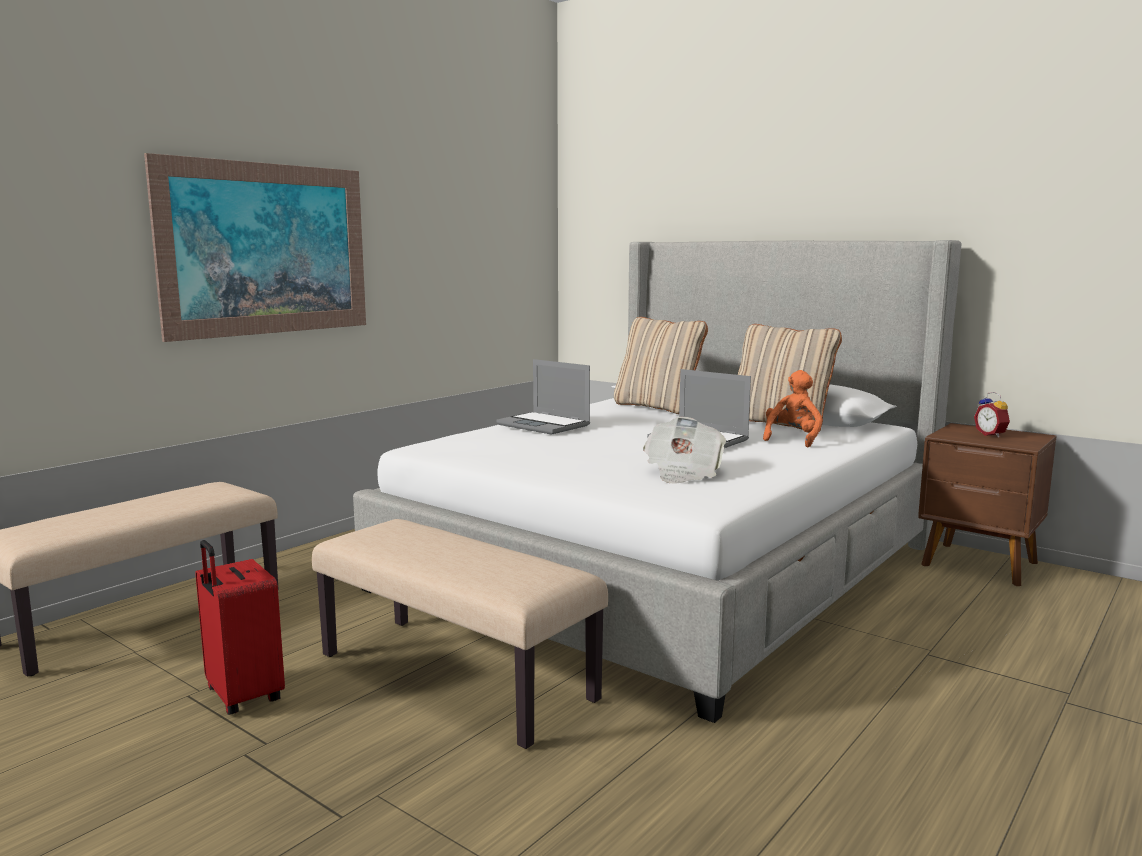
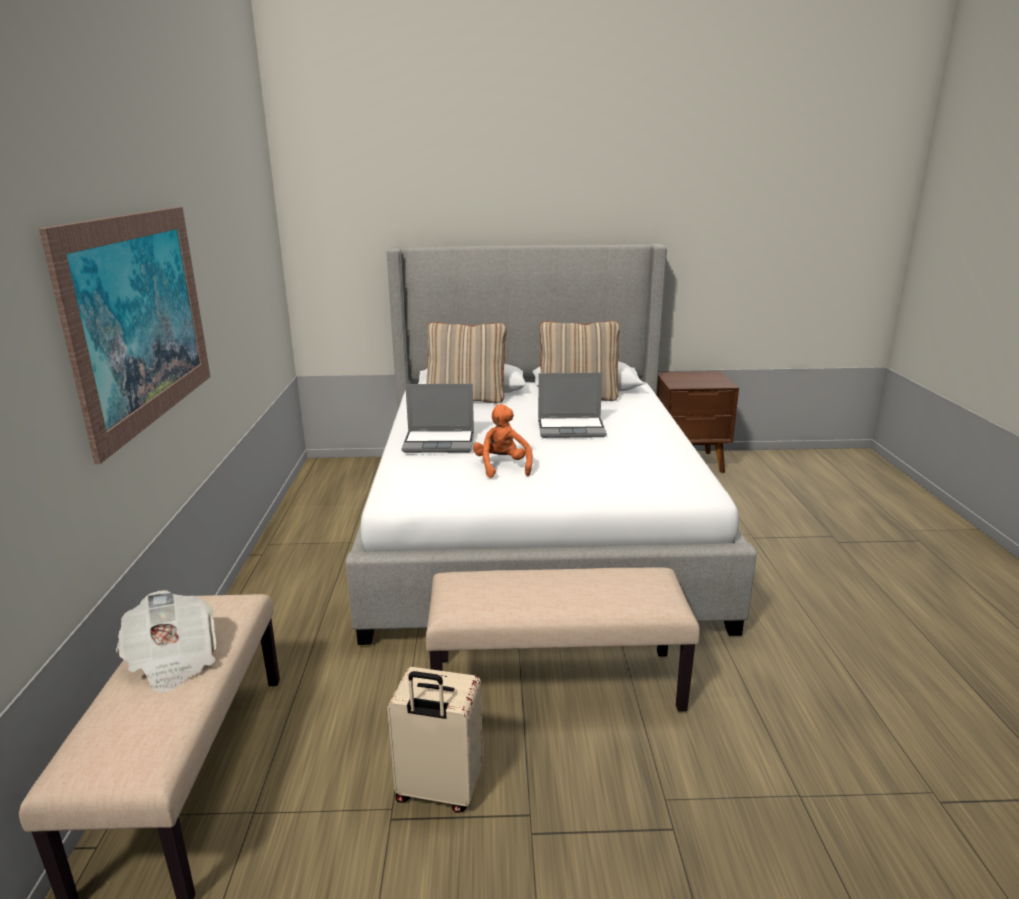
camera: 40 degrees left, 10 degrees up
(242, 696) = (438, 791): red suitcase -> beige suitcase
(682, 473) = (629, 465): newspaper -> newspaper (172, 661)
(792, 439) = (616, 411): orange plush toy -> orange plush toy (502, 467)
(992, 435) = (695, 378): alarm clock -> none

